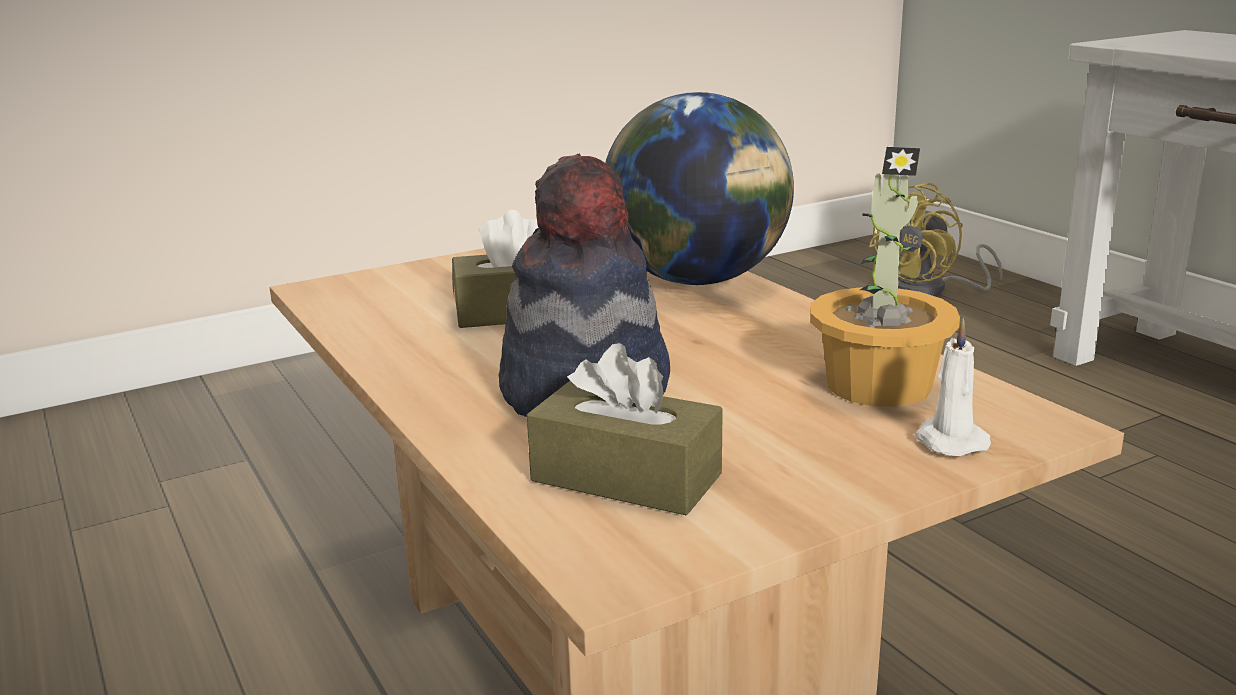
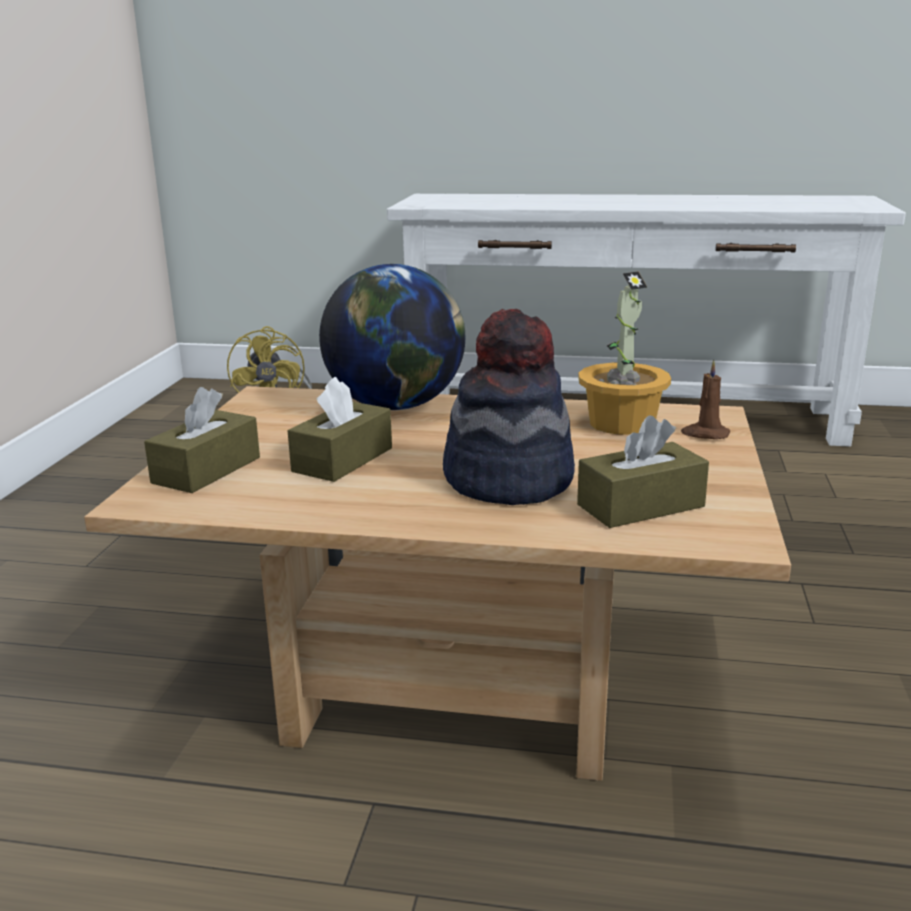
camera: 50 degrees left, 0 degrees up
(413, 282) = (206, 470): none -> brown tissue box
(948, 441) = (705, 434): white candle -> brown candle

